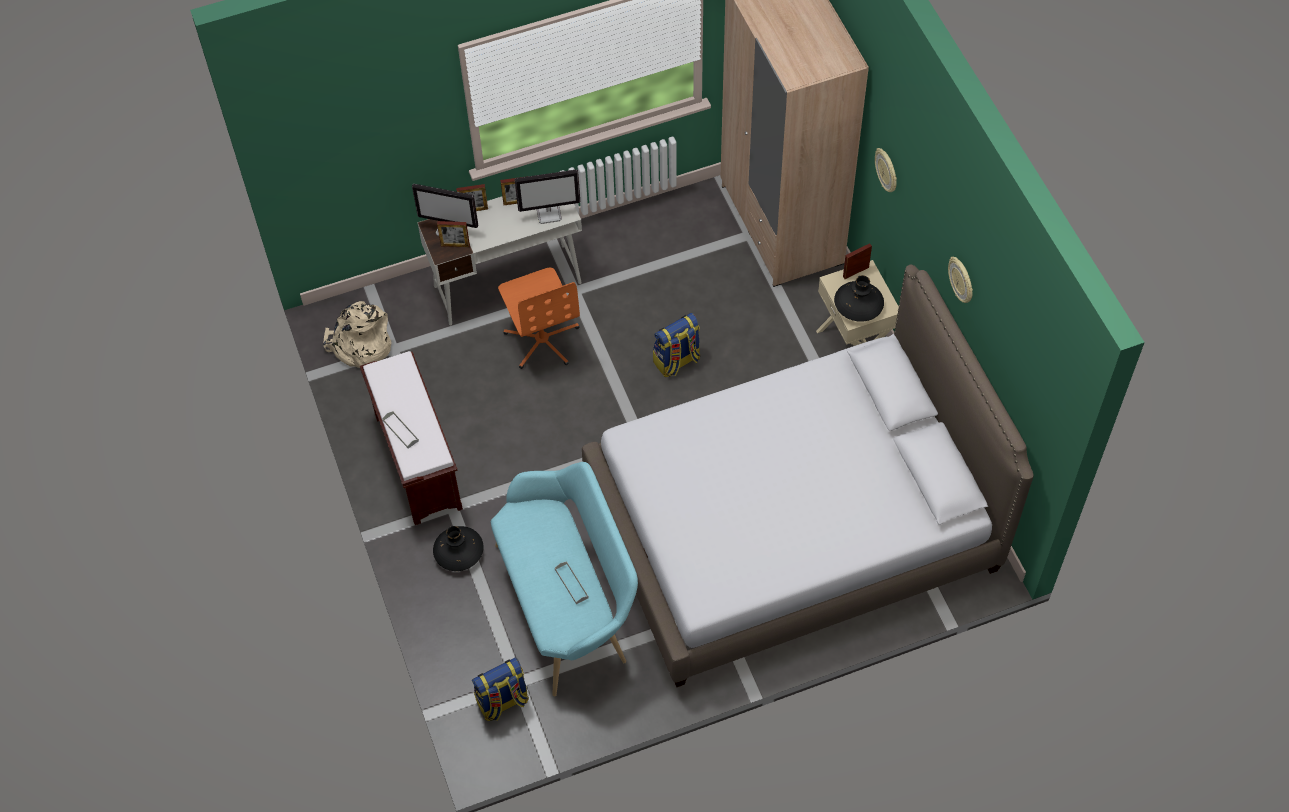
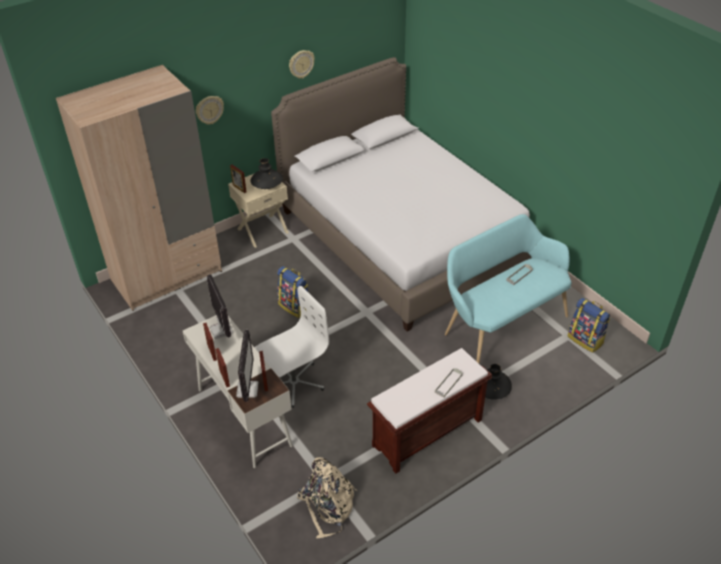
camera: 105 degrees left, 15 degrees down
(542, 340) = (293, 383): orange office chair -> white office chair

